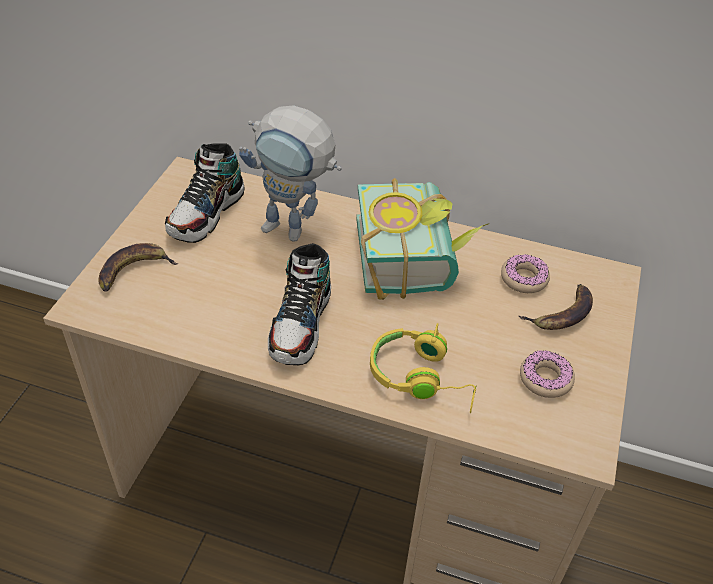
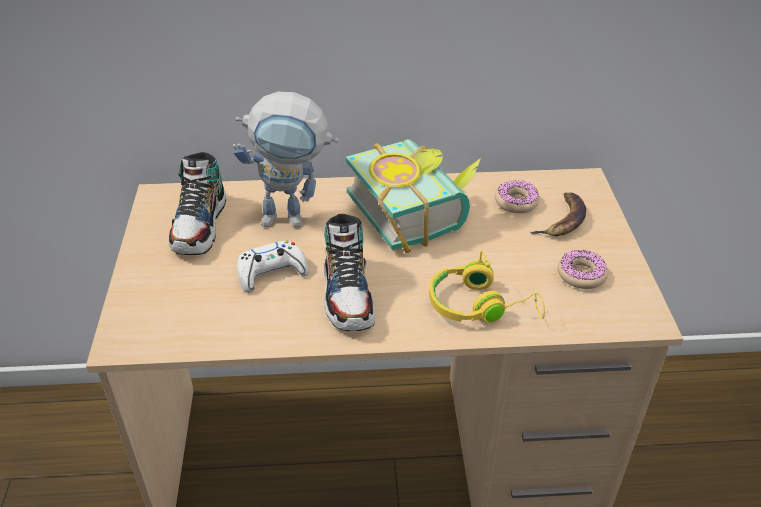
camera: 20 degrees left, 5 degrees down
(133, 271) = (156, 296): banana -> none
(244, 280) = (271, 272): none -> white game controller

